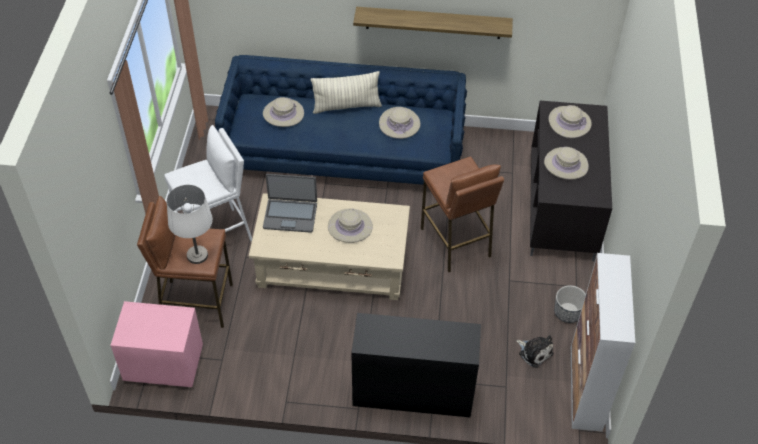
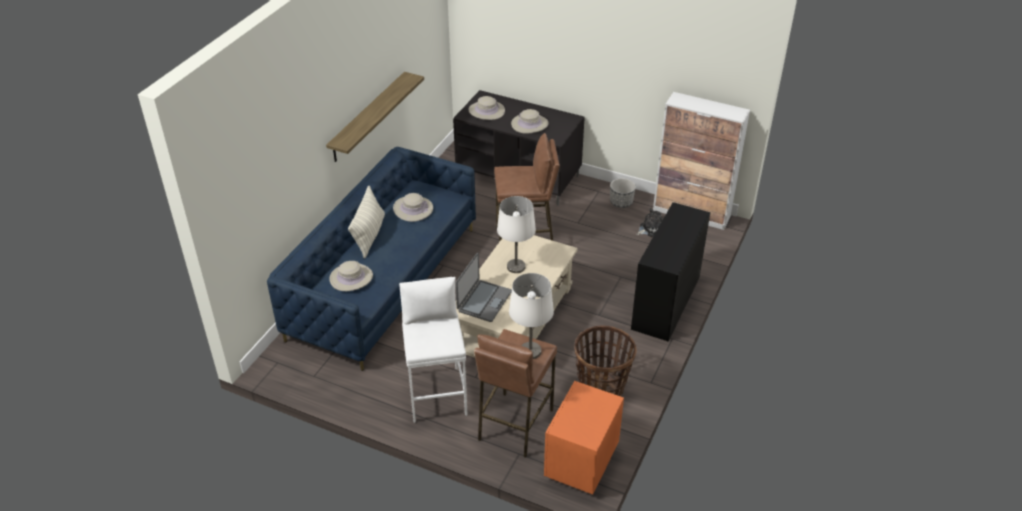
camera: 70 degrees left, 10 degrees down
(163, 365) = (580, 463): pink nightstand -> orange nightstand
(265, 360) = (601, 387): none -> basket
(350, 227) = (516, 267): beige hat -> white table lamp

